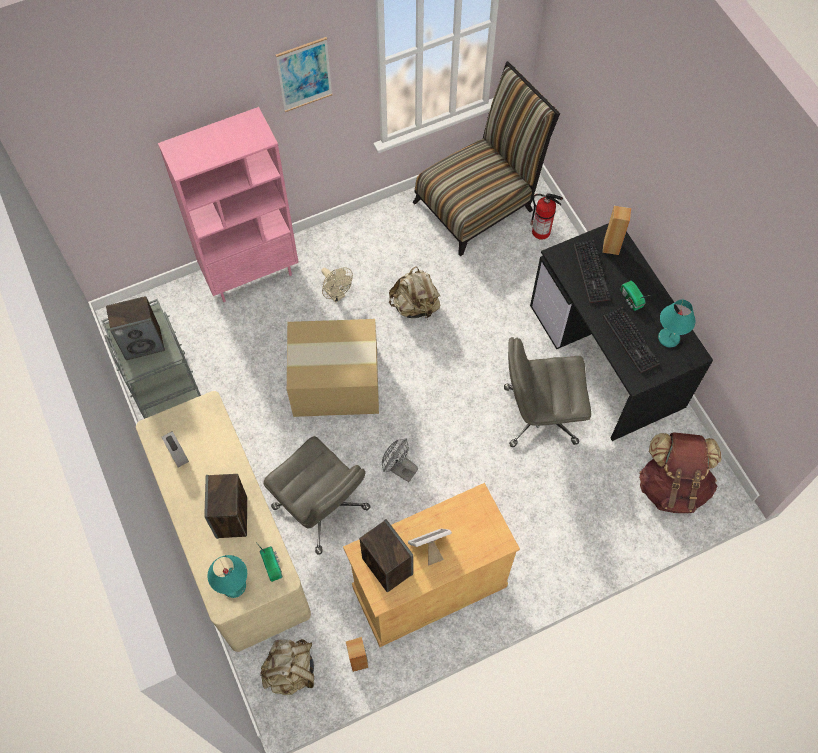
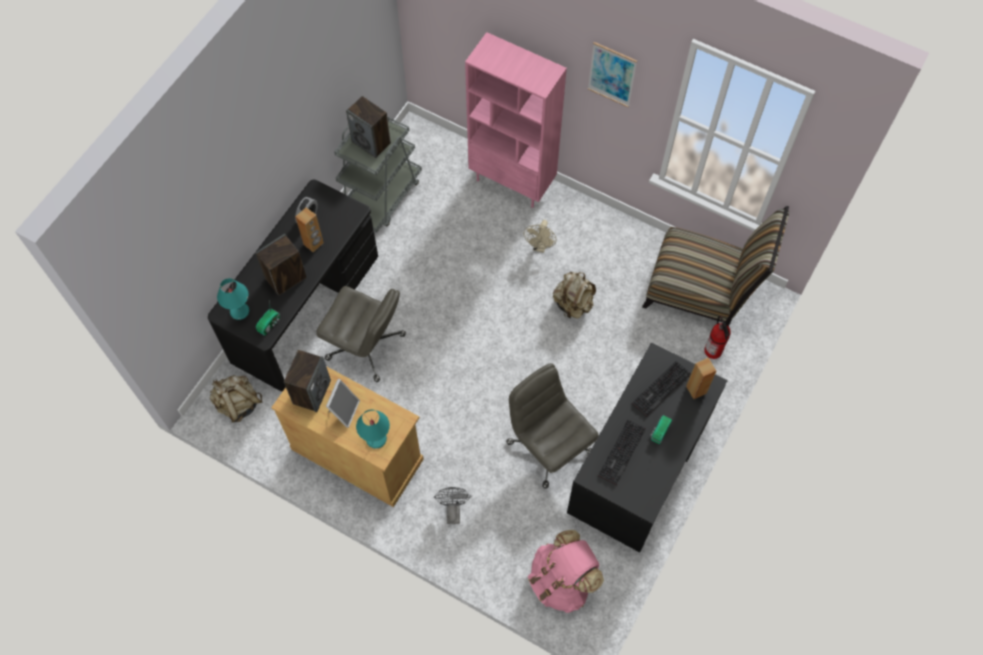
camera: 55 degrees right, 0 degrees up
(233, 540) = (305, 307): beige desk -> black desk
(322, 508) = (366, 347): grey office chair -> grey office chair turned 75 degrees counterclockwise
(334, 381) = (469, 291): cardboard box -> none
(358, 661) = (273, 442): brown speaker -> brown speaker (313, 244)
(399, 469) = (432, 377): grey fan -> grey fan (453, 509)
(429, 547) = (343, 410): picture frame -> picture frame turned 75 degrees clockwise
(668, 338) = (646, 478): turquoise table lamp -> turquoise table lamp (376, 438)
(672, 486) = (562, 581): brown backpack -> pink backpack

